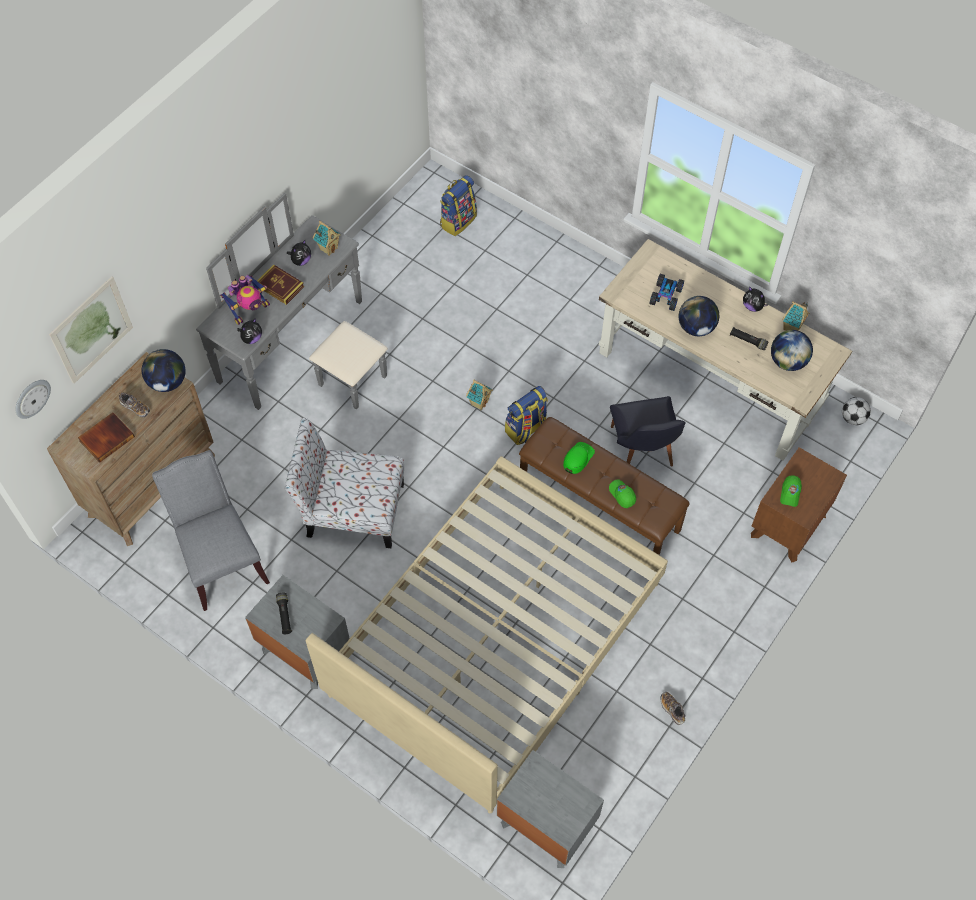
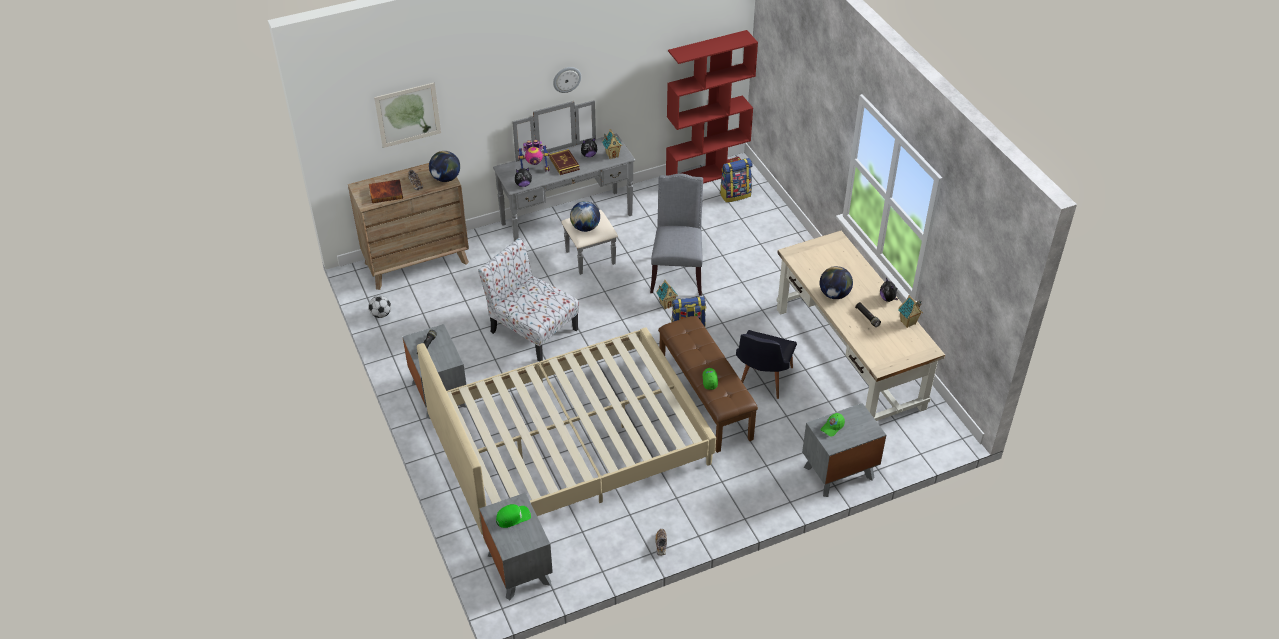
camera: 30 degrees right, 15 degrees down
(31, 398) = (348, 138): wall clock -> wall clock (566, 79)
(221, 561) = (426, 322): grey chair -> grey chair (677, 272)
(409, 206) = (707, 174): none -> red bookcase
(578, 458) = (695, 346): green cap -> green cap (513, 517)
(666, 296) = (827, 268): toy car -> none
(787, 361) = (888, 341): globe -> globe (585, 228)
(788, 525) = (838, 472): brown nightstand -> grey nightstand
(853, 418) = (944, 428): football -> football (381, 314)

